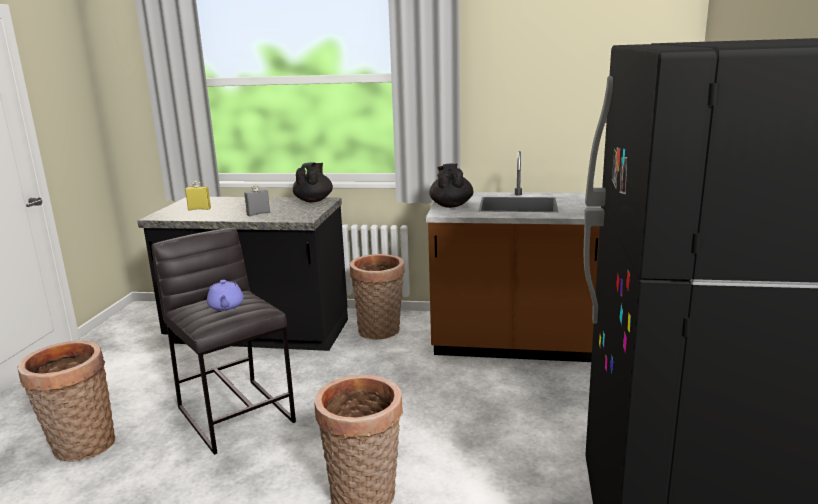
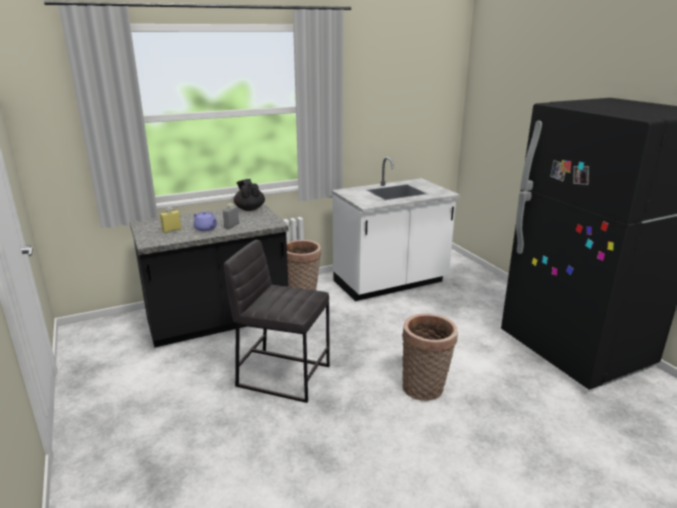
camera: 35 degrees left, 5 degrees up
(80, 447) = (202, 437): basket -> none
(226, 306) = (290, 297): purple teapot -> purple teapot (206, 229)
(451, 205) = (360, 198): black teapot -> none
(512, 345) = (390, 283): brown counter -> white counter

